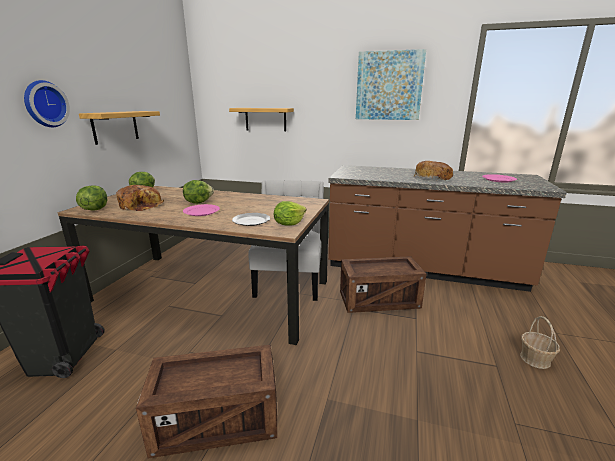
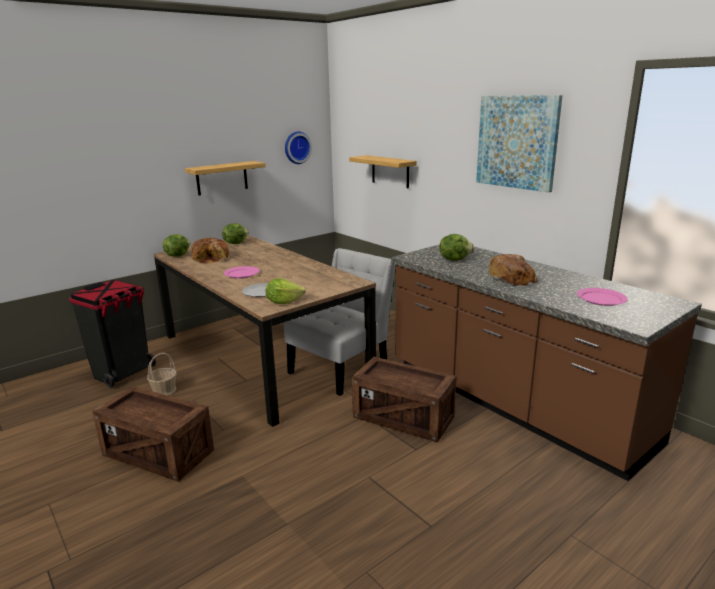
camera: 35 degrees right, 0 degrees up
(44, 104) = (154, 162): wall clock -> wall clock (296, 147)
(198, 202) = (256, 263): lettuce -> lettuce (454, 259)
(535, 359) = (488, 542): basket -> basket (164, 390)

